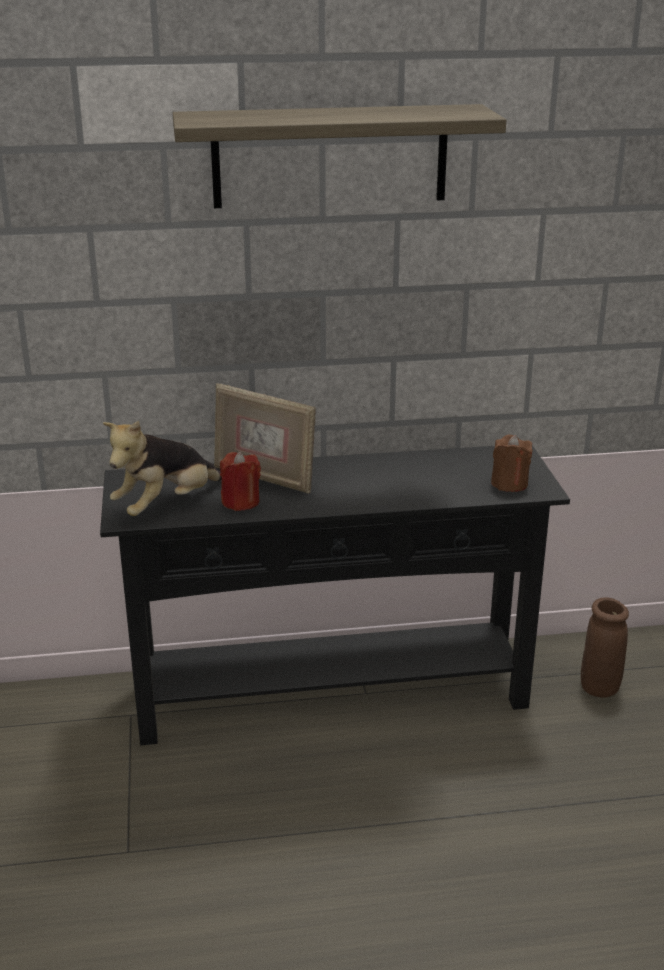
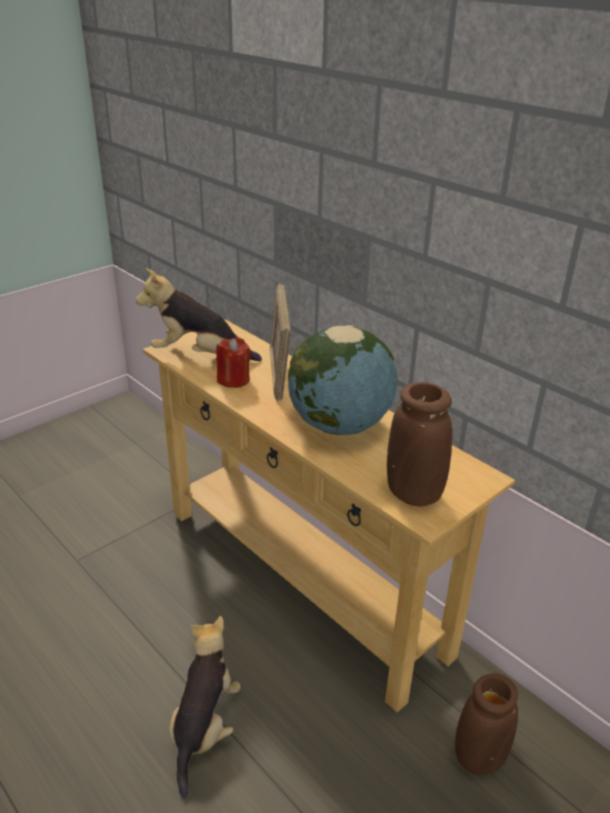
camera: 55 degrees right, 5 degrees up
(330, 156) = (379, 99): shelf -> none
(331, 694) = (302, 578): black console table -> beige console table
(383, 480) = (339, 425): none -> globe
(454, 829) = (204, 727): none -> plush toy
(509, 484) = (413, 493): brown candle -> brown vase

